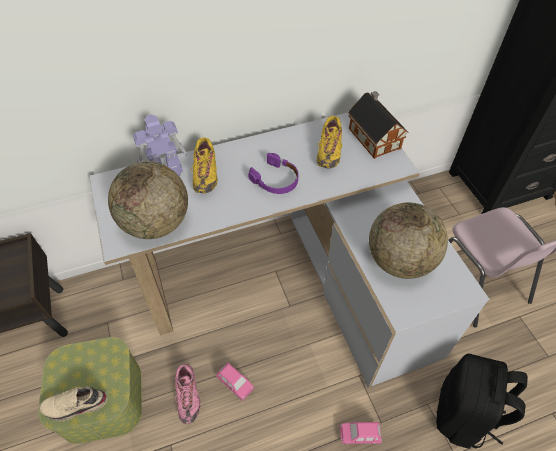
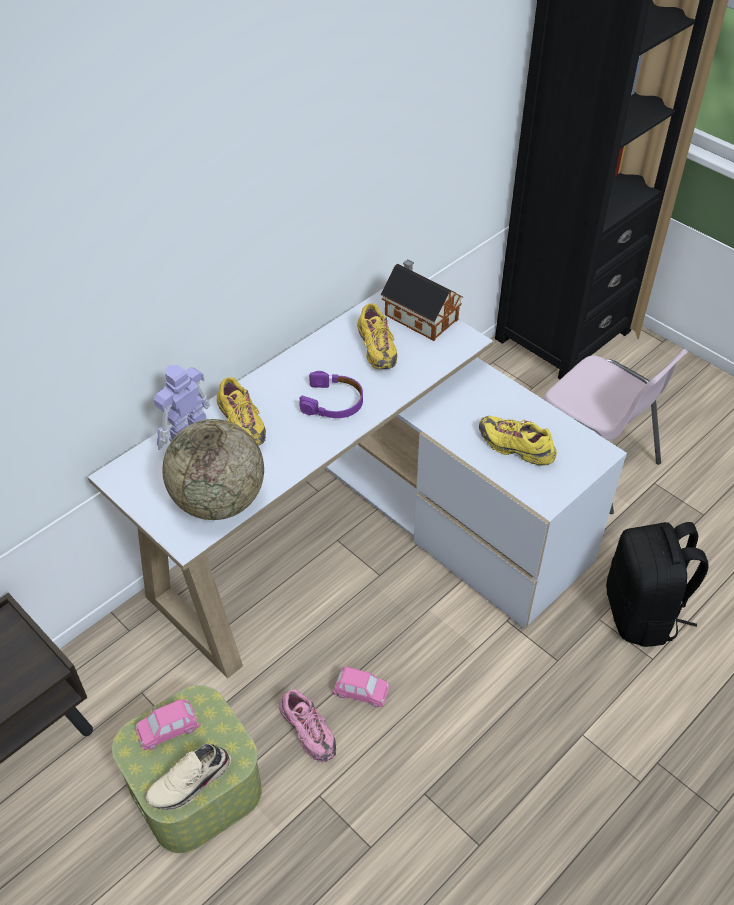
camera: 25 degrees left, 5 degrees down
(359, 435) = (540, 684): pink toy car -> pink toy car (168, 730)
(400, 261) = (516, 447): globe -> yellow shoe

